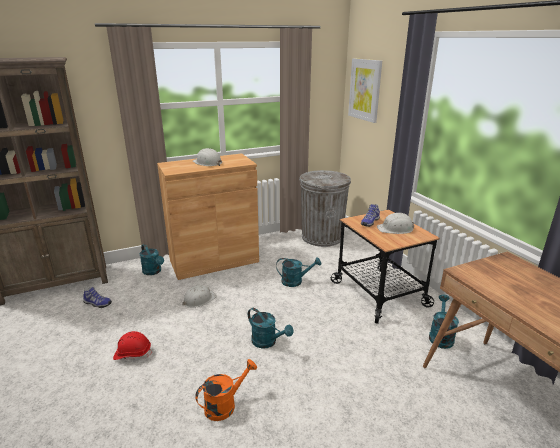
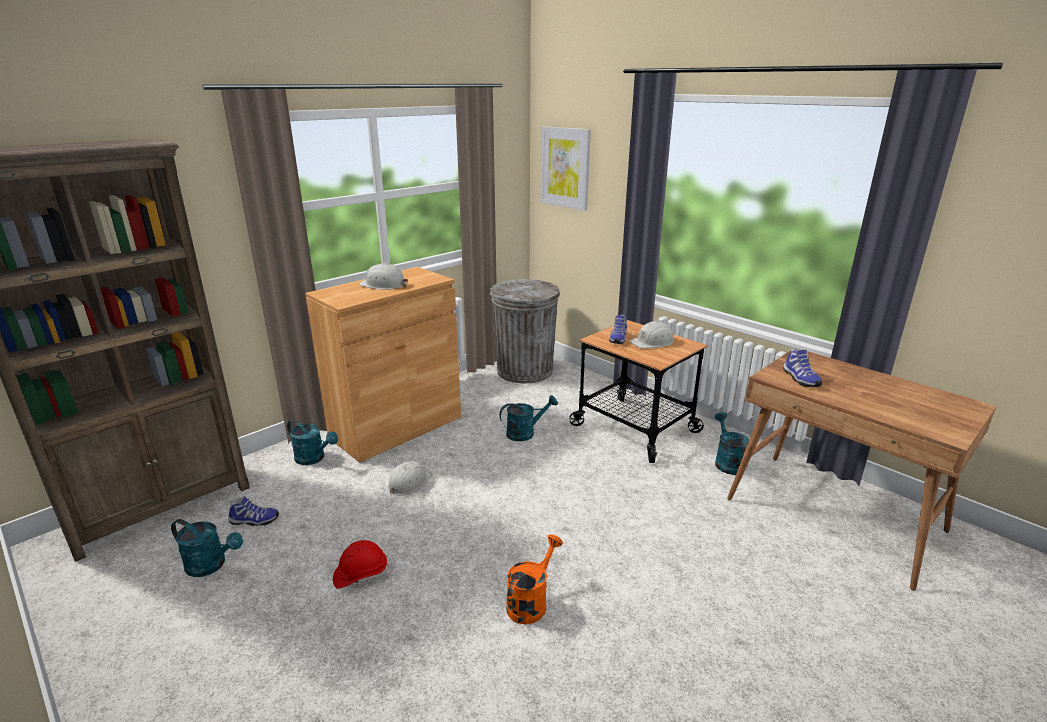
camera: 20 degrees left, 0 degrees up
(267, 342) = (536, 515): turquoise watering can -> turquoise watering can (211, 565)
(489, 278) = (799, 379): none -> shoe

